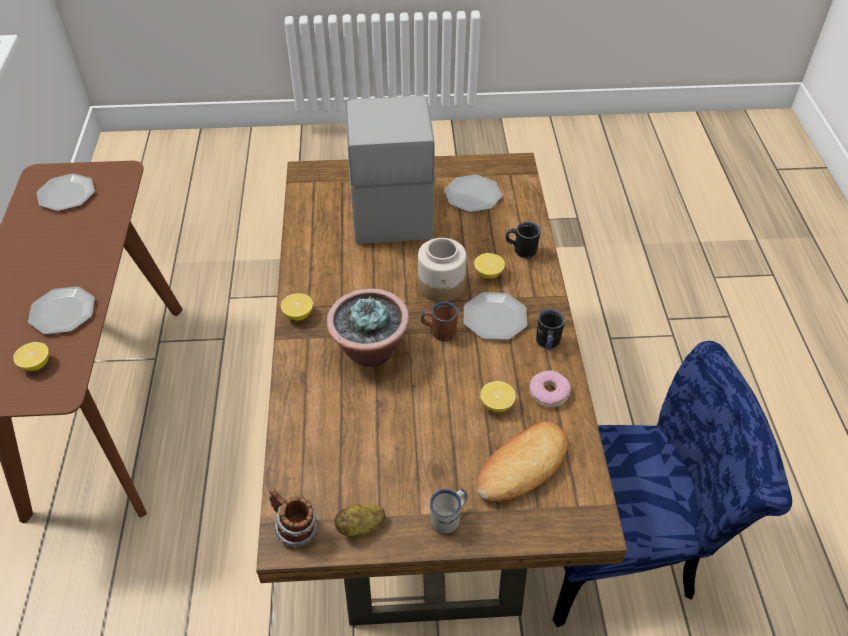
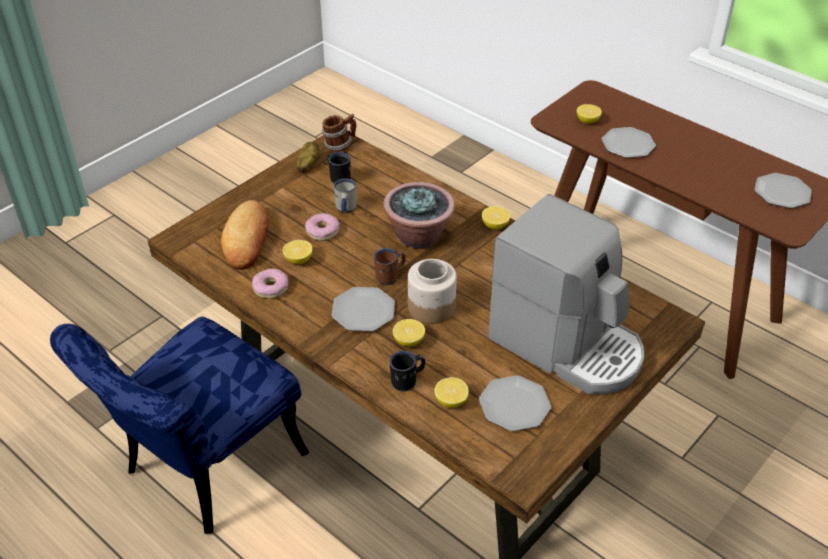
camera: 135 degrees right, 5 degrees down
(443, 420) = (322, 231): none -> donut
(449, 518) = (264, 194): white mug -> white mug (345, 209)
(508, 221) = (451, 401): none -> lemon
(547, 344) = (305, 318): black mug -> black mug (338, 177)

